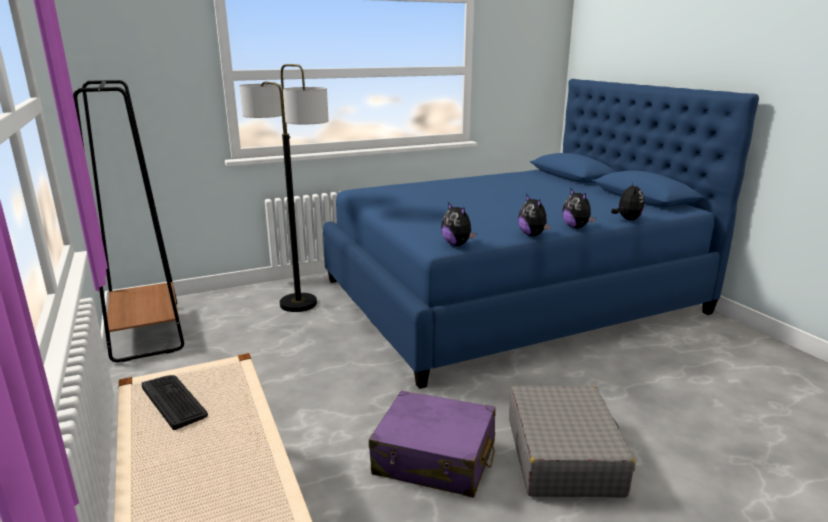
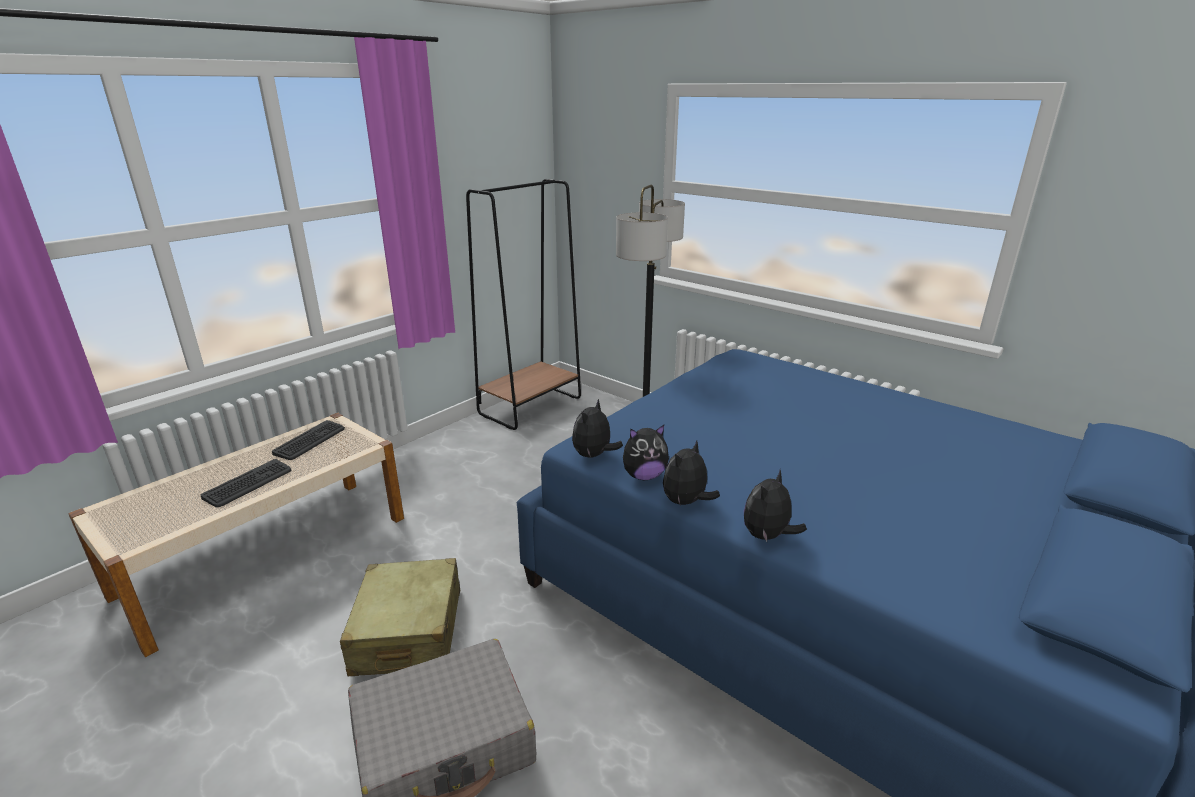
camera: 65 degrees right, 5 degrees up
(233, 448) = (248, 484): none -> keyboard
(435, 458) = (408, 632): purple suitcase -> beige suitcase
(627, 219) = (888, 589): plush toy -> plush toy (644, 476)

